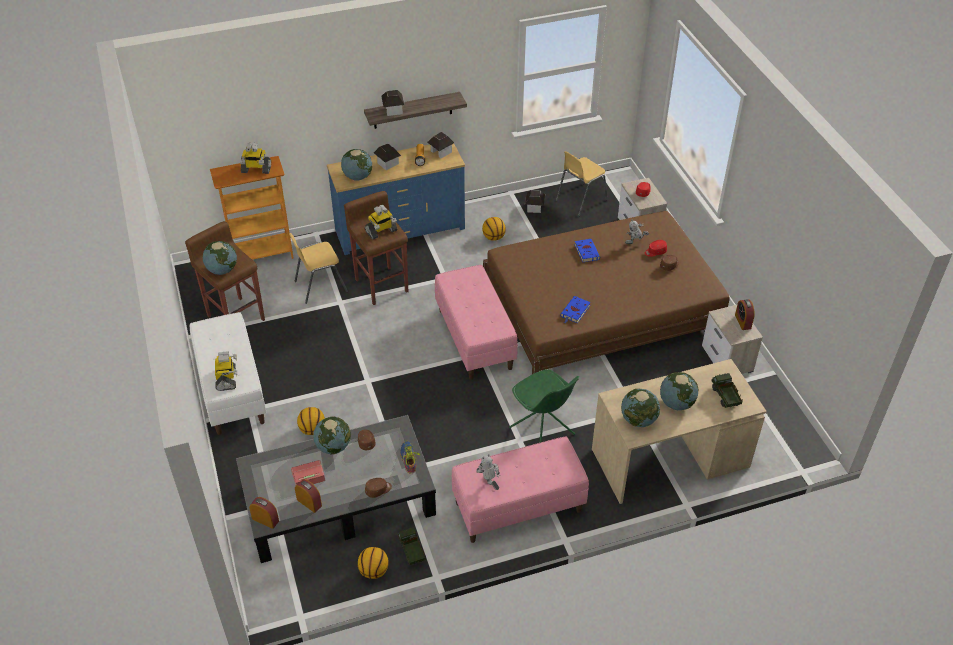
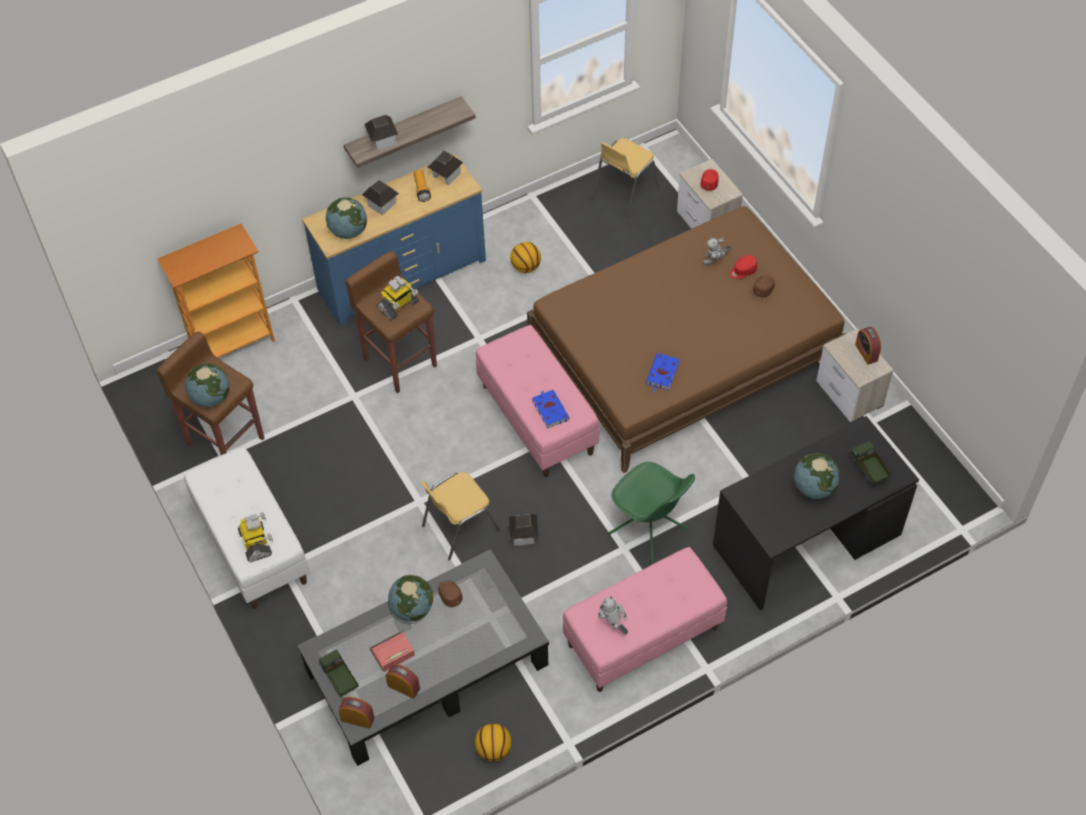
camera: 10 degrees left, 10 degrees up
(256, 169) = (219, 249): toy robot -> none
(312, 429) = (369, 580): basketball -> none
(320, 286) = (321, 377): yellow chair -> yellow chair (459, 528)
(378, 490) = (481, 655): brown cap -> none
(408, 459) = (507, 608): shoe -> none
(411, 551) = (531, 717): toy truck -> toy truck (339, 678)
(534, 207) = (567, 213): toy house -> toy house (523, 535)
(586, 251) = (657, 284): blue book -> blue book (549, 409)
(638, 420) = (774, 518): globe -> none
(669, 459) = (806, 541): beige desk -> black desk

